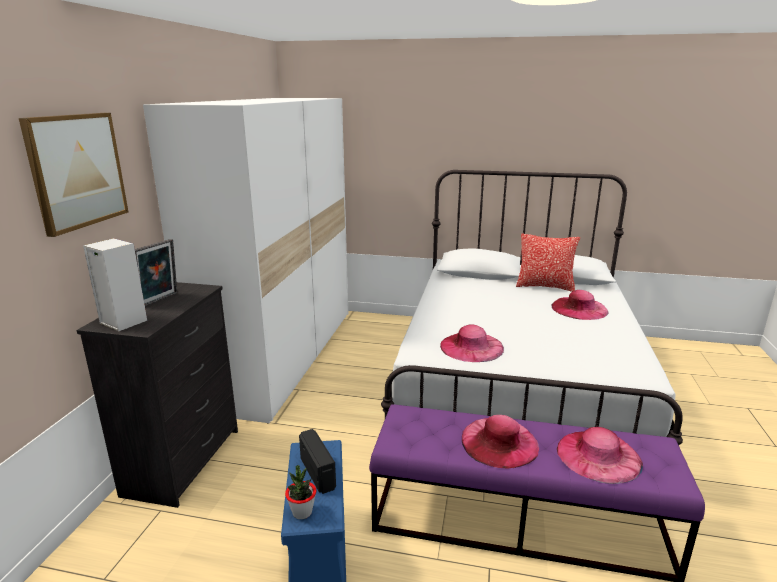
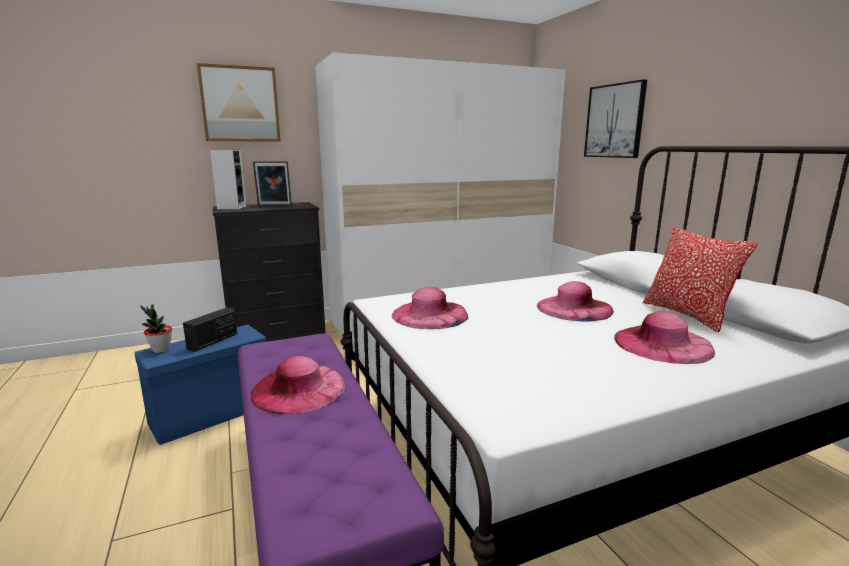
camera: 55 degrees right, 5 degrees down
(396, 146) = (614, 121): none -> picture
(598, 455) = (319, 453): pink hat -> pink hat (574, 308)

